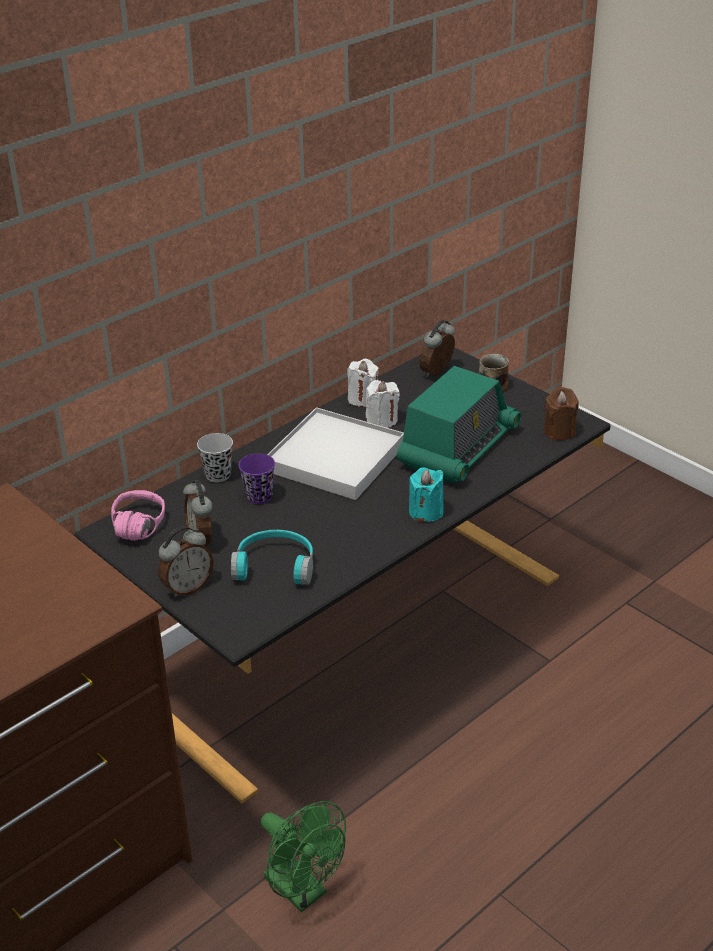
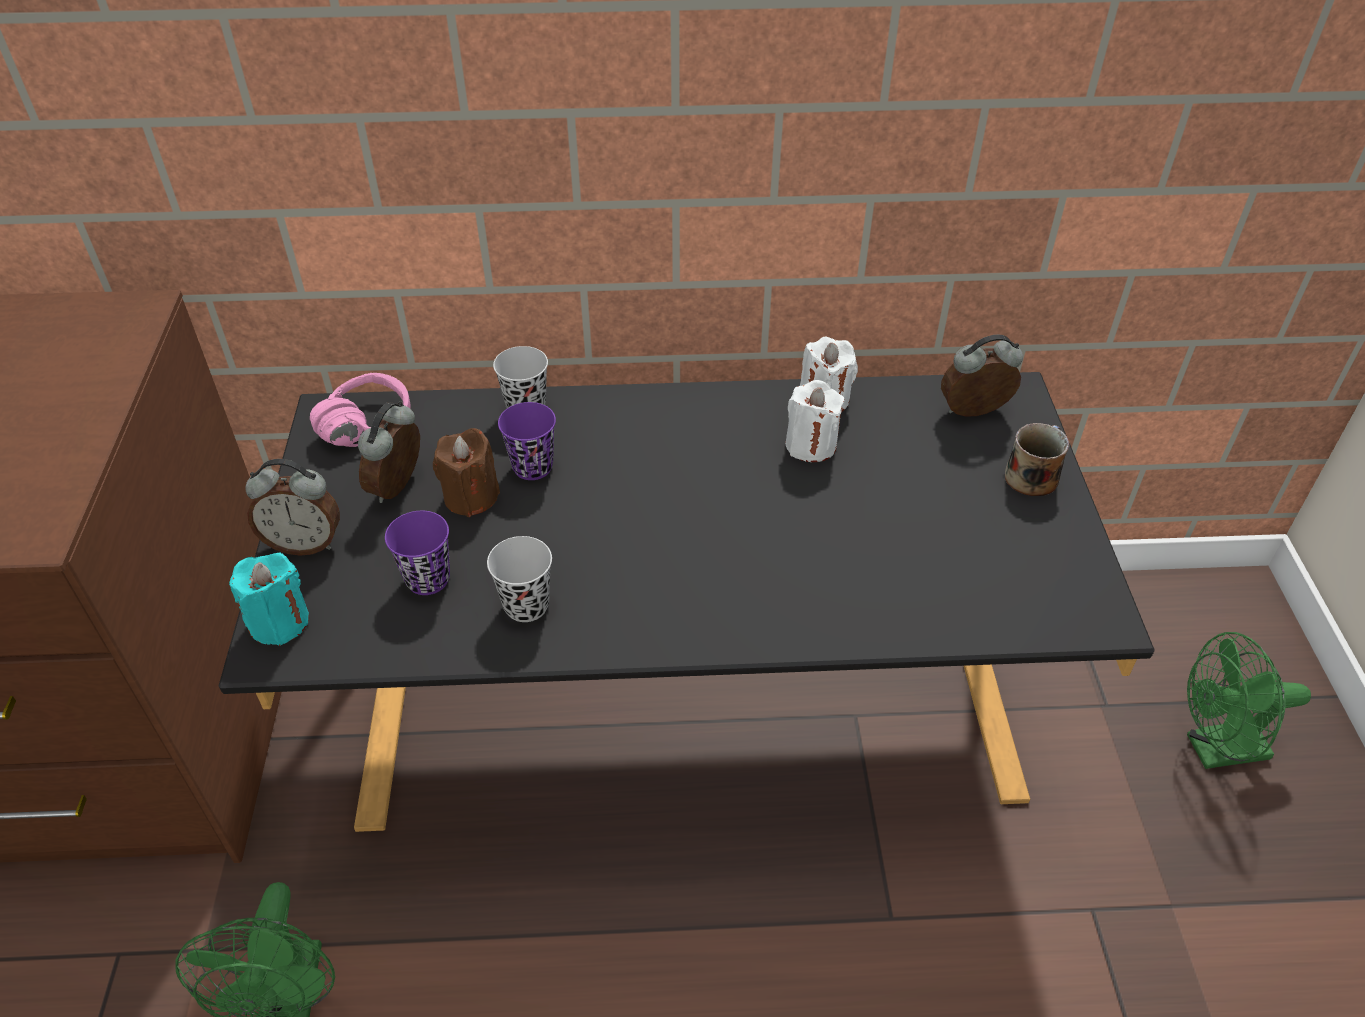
camera: 40 degrees right, 10 degrees up
(275, 565) = (428, 579): turquoise headphones -> purple cup
(334, 458) = (684, 467): white tray -> none
(338, 548) = (526, 605): none -> black cup
(426, 512) = (699, 624): turquoise candle -> turquoise candle (279, 622)
(458, 448) = (864, 549): radio -> none
(559, 431) = (1050, 613): brown candle -> brown candle (471, 497)
(613, 510) = (1216, 750): none -> green fan

